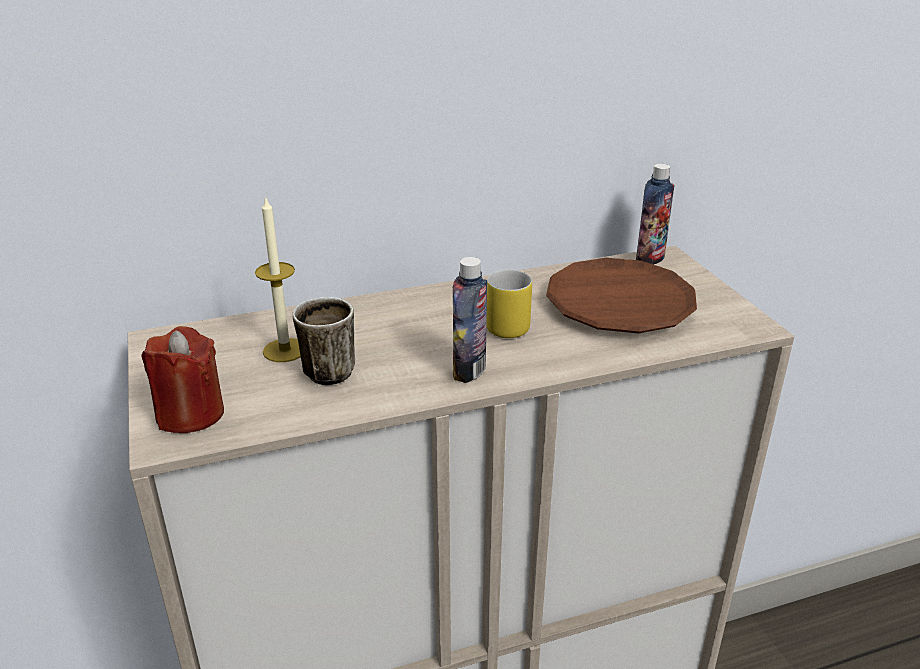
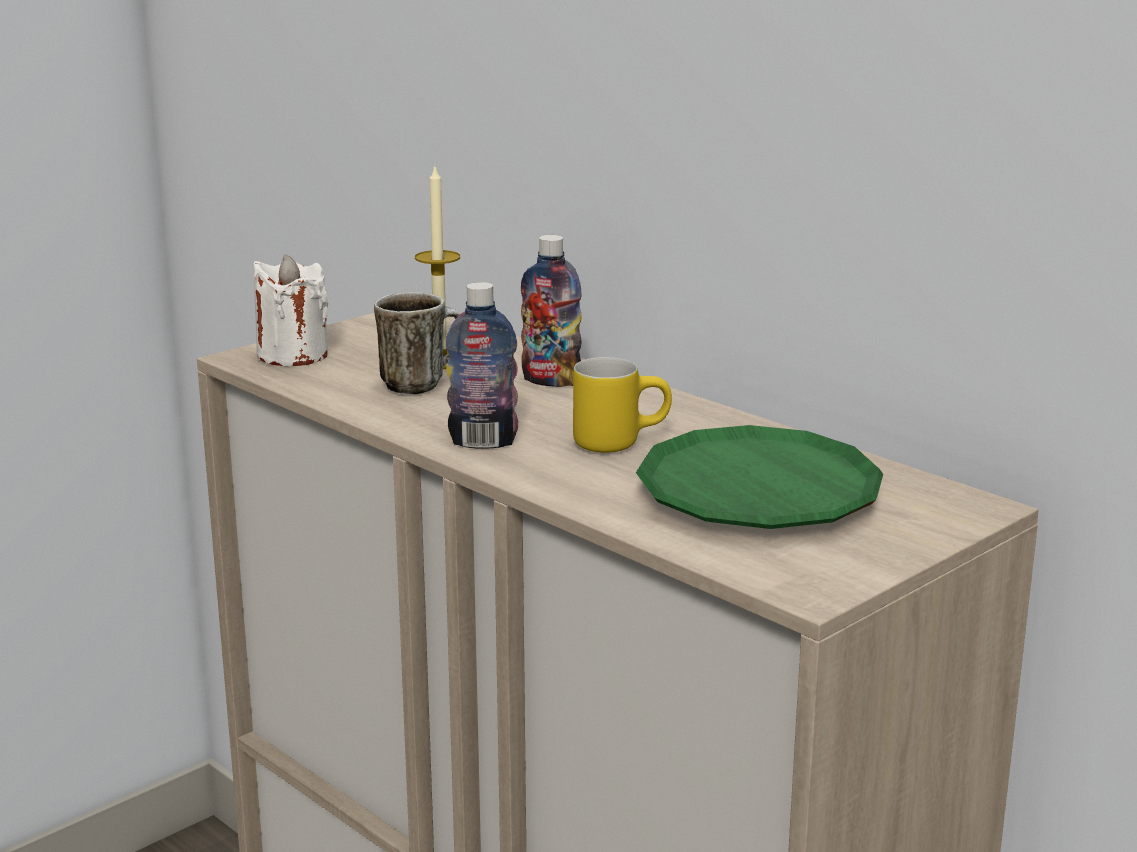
camera: 65 degrees right, 10 degrees down
(190, 414) = (292, 355): red candle -> white candle
(619, 305) = (758, 494): brown plate -> green plate
(650, 259) = (950, 496): bottle -> bottle (551, 380)

